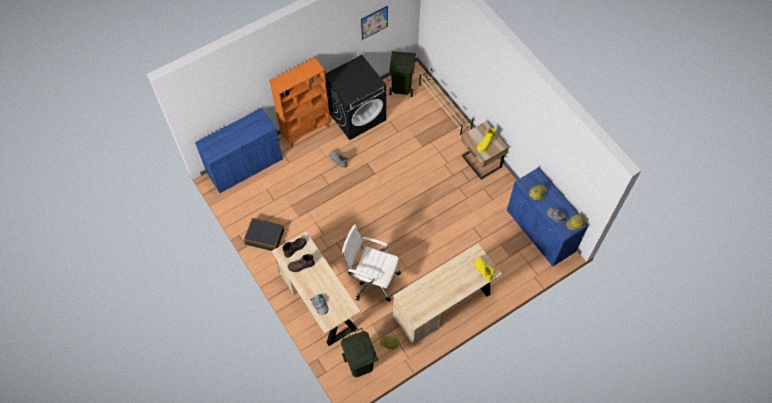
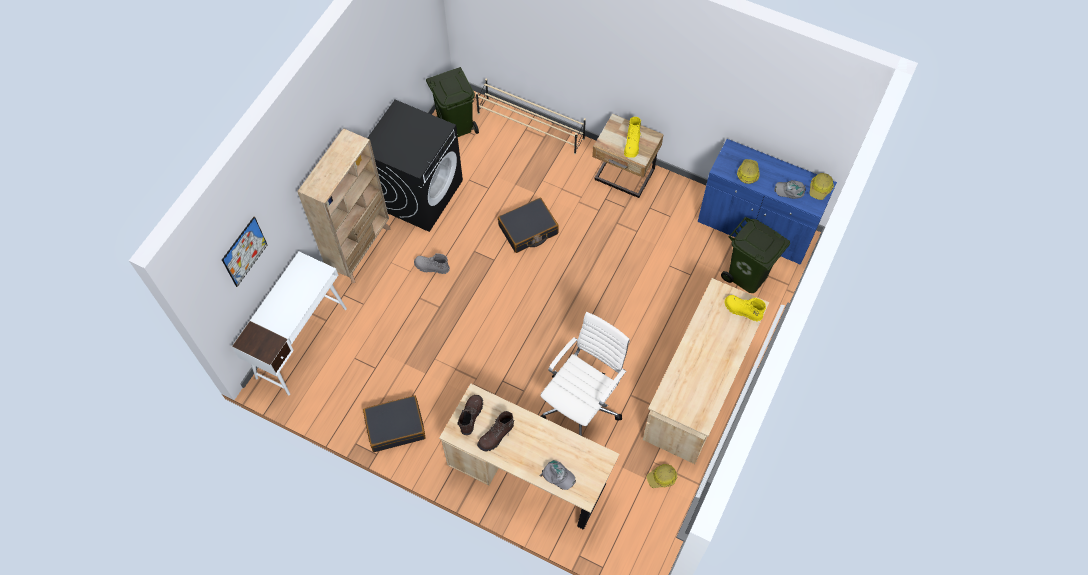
camera: 30 degrees left, 0 degrees up
(245, 166) = (302, 342): blue cabinet -> white desk
(306, 131) = (360, 249): orange bookcase -> beige bookcase
(359, 364) = (640, 530): green trash can -> green trash can (747, 276)
(372, 279) = (582, 404): white office chair -> white office chair turned 135 degrees clockwise
(374, 22) = (399, 42): picture -> picture (244, 251)
(405, 166) = (528, 230): none -> black suitcase

